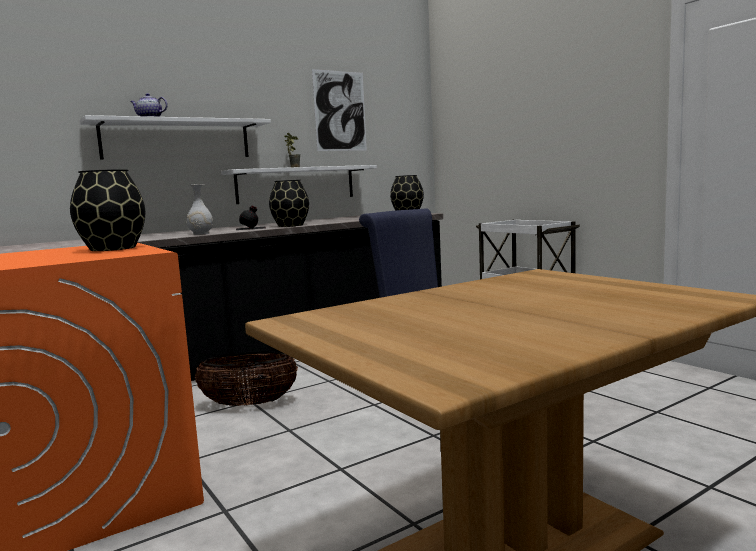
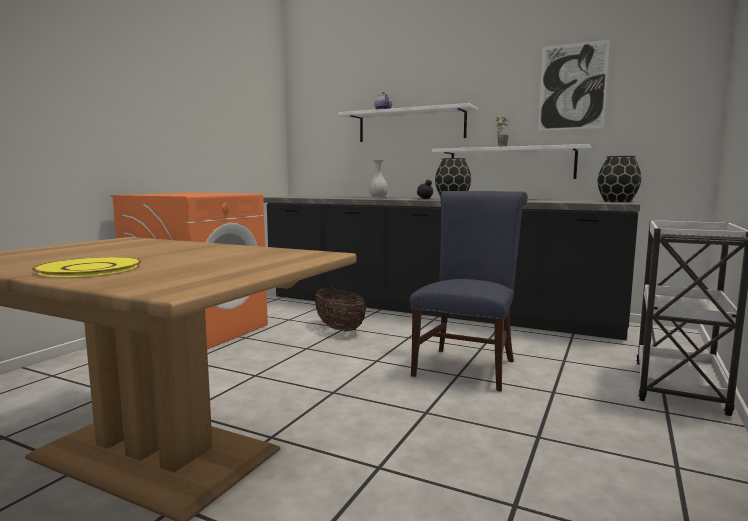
camera: 60 degrees right, 0 degrees up
(112, 248) = (213, 194): black vase -> none
(595, 318) = (90, 269): none -> yellow plate

